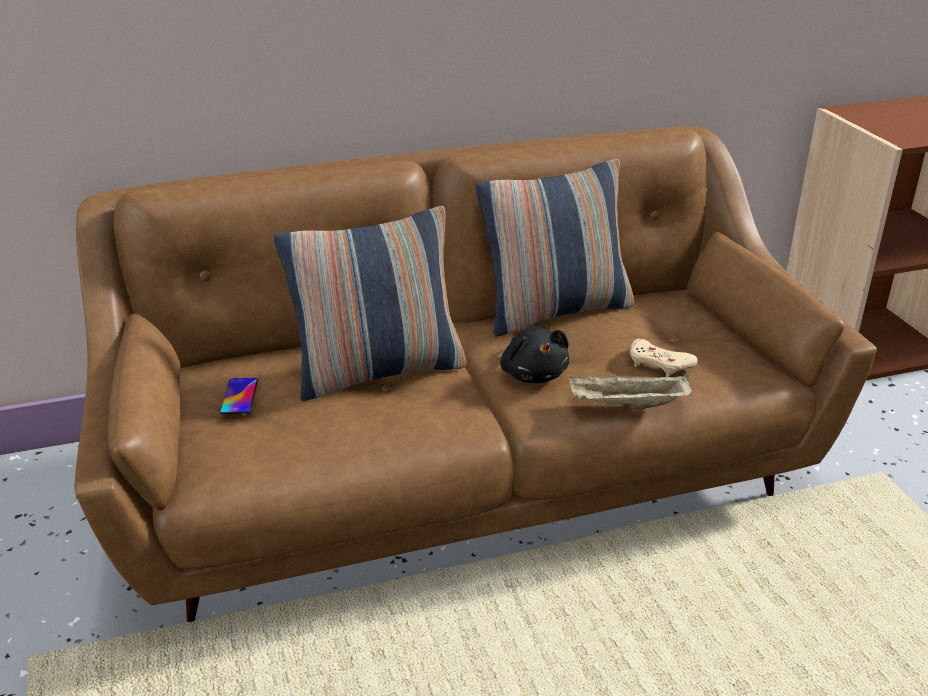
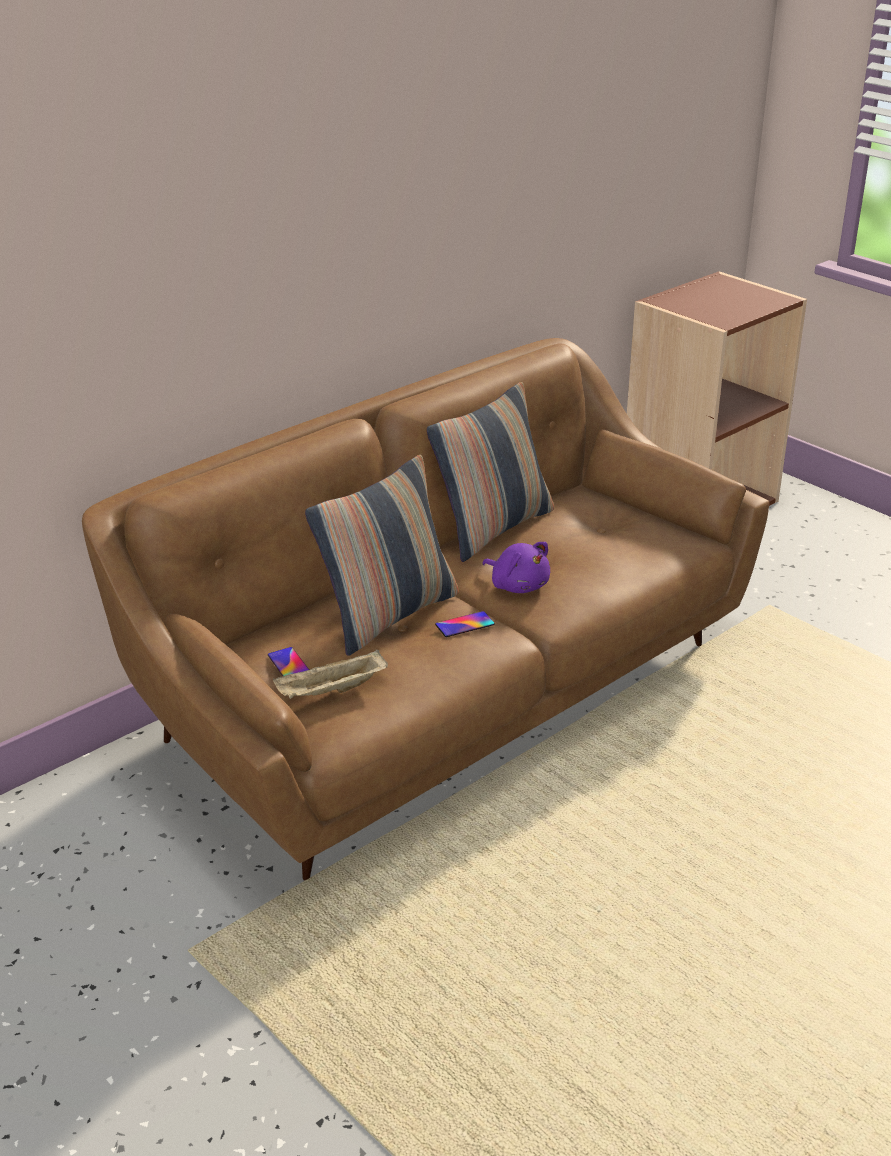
camera: 25 degrees left, 0 degrees up
(440, 400) = (465, 625): none -> phone
(533, 374) = (518, 585): black plush toy -> purple plush toy
(627, 405) = (611, 591): beige tray -> beige tray (331, 691)
(659, 363) = (611, 552): beige game controller -> none

